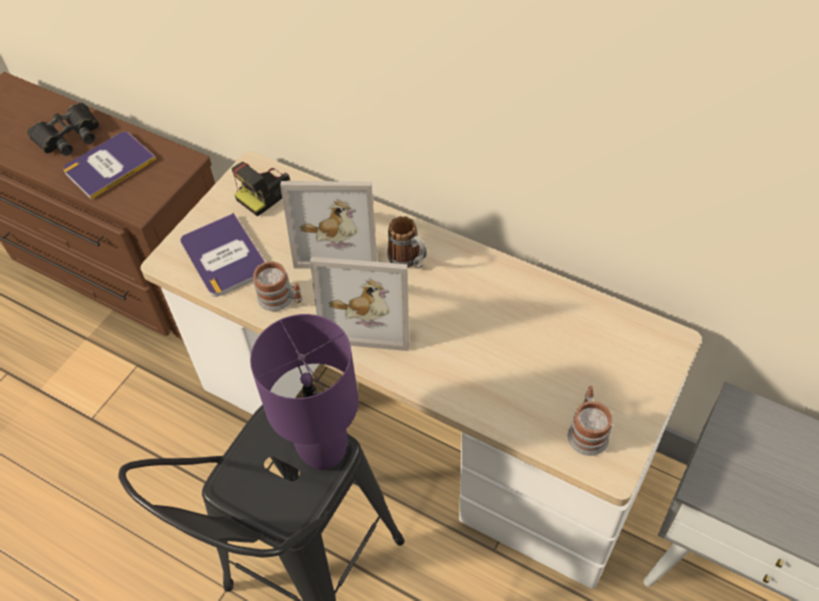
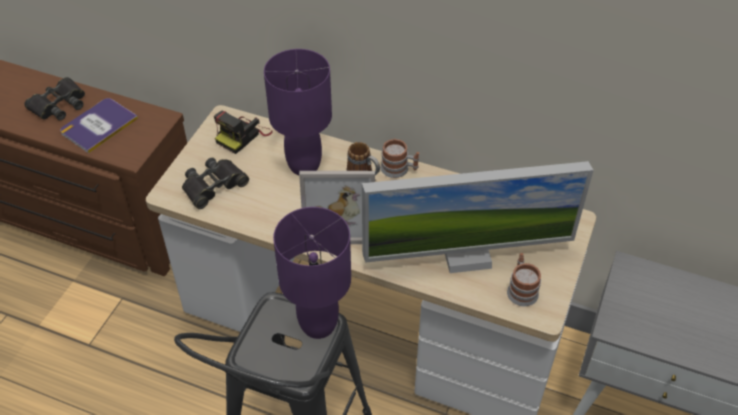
camera: 10 degrees left, 5 degrees down
(224, 256) = (213, 186): book -> black binoculars
(281, 299) = (266, 214): mug -> mug (399, 169)
(339, 237) = (304, 165): picture frame -> purple table lamp
(523, 378) = (466, 256): none -> monitor

